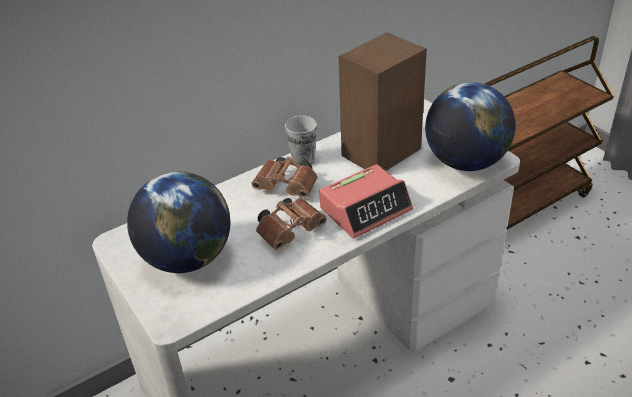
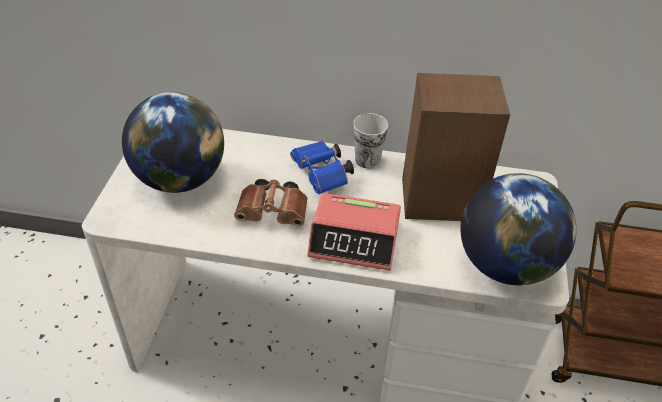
camera: 40 degrees right, 5 degrees up
(288, 187) = (322, 176): brown binoculars -> blue binoculars

